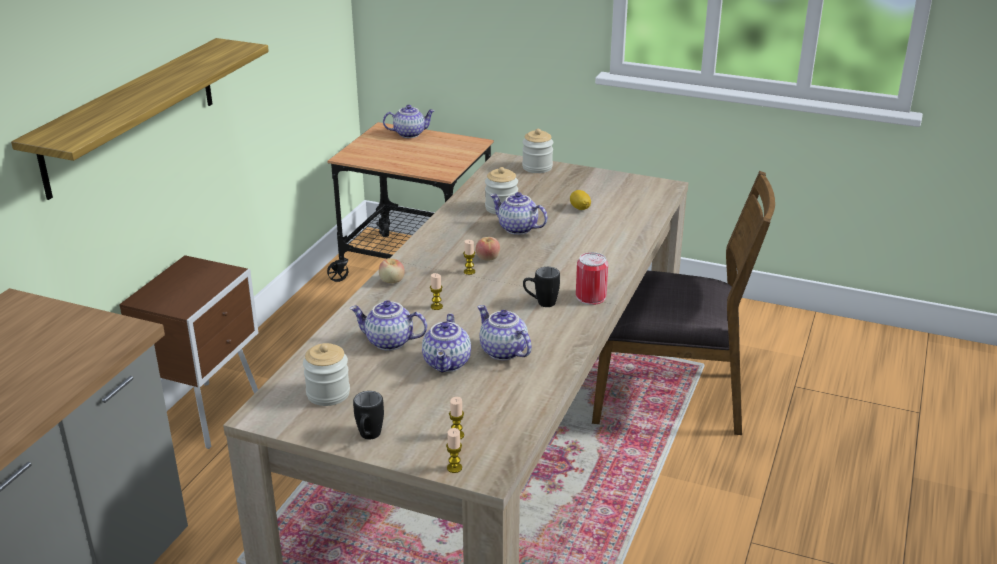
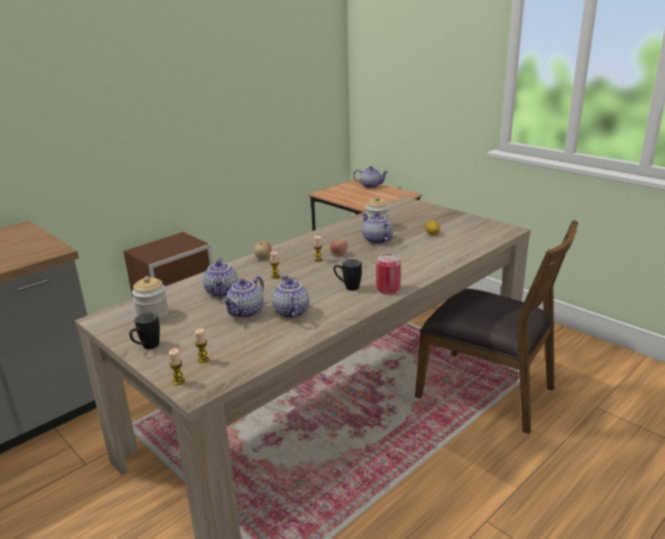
camera: 25 degrees right, 5 degrees down
(130, 115) = (143, 133): shelf -> none
(388, 342) = (223, 292): teapot -> teapot turned 135 degrees counterclockwise
(537, 167) = (424, 208): jar -> none

